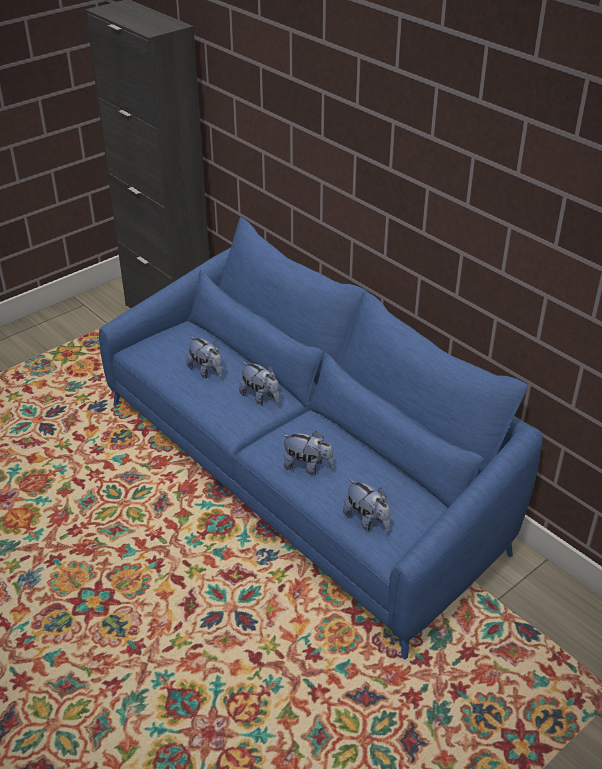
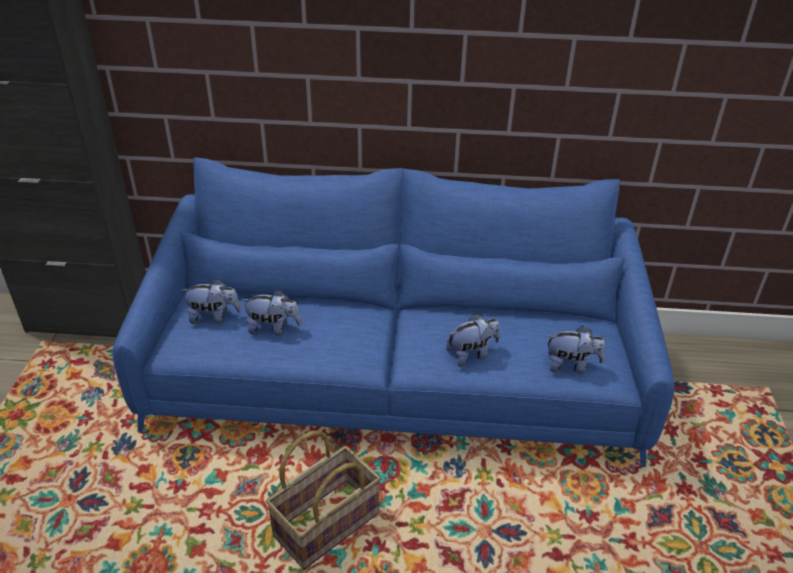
camera: 45 degrees left, 0 degrees up
(146, 529) = (326, 523): none -> basket
(260, 397) = (353, 322): plush toy -> plush toy (214, 317)

